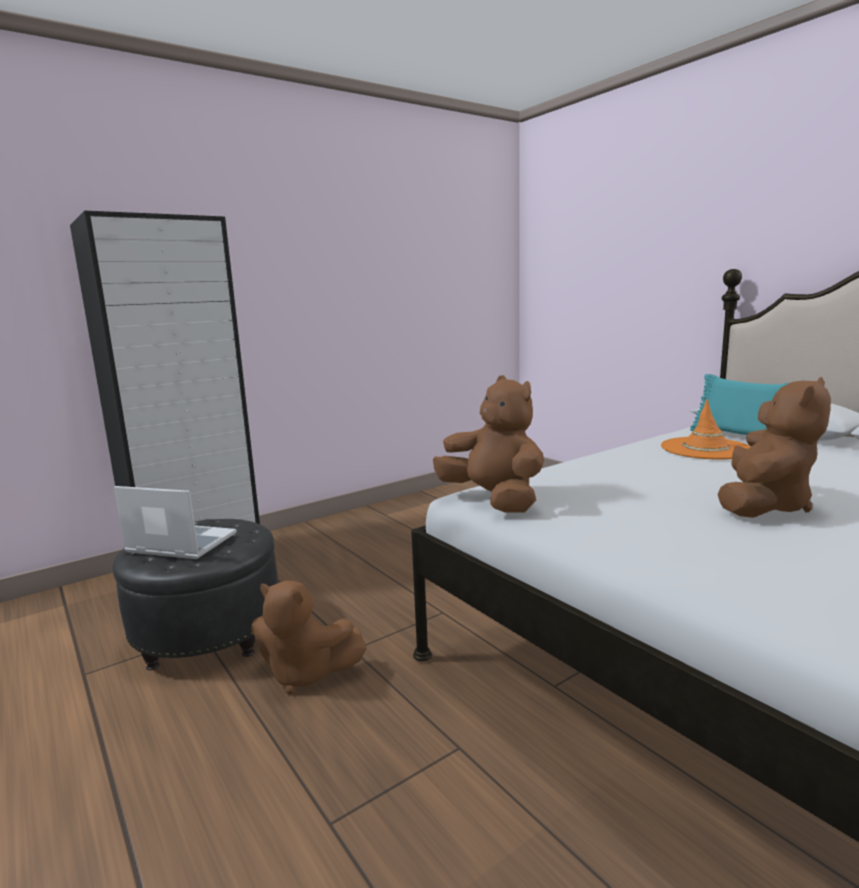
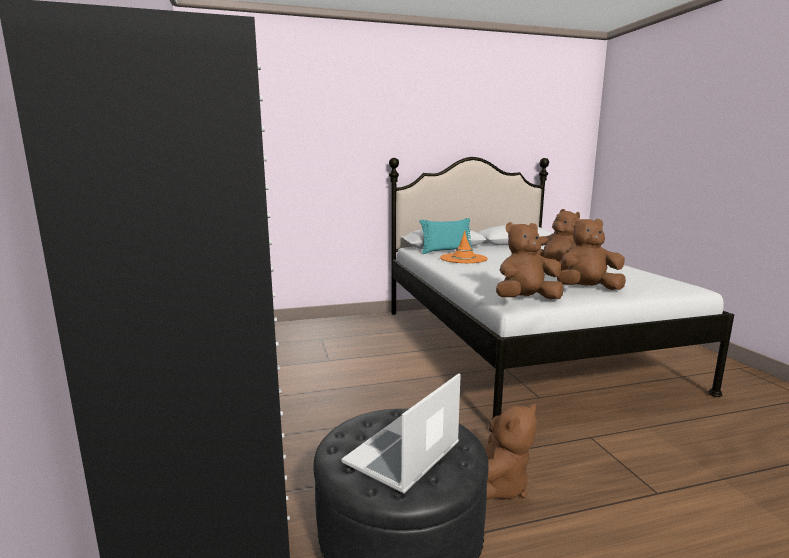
camera: 70 degrees left, 0 degrees up
(630, 533) = (587, 289): none -> brown plush toy

